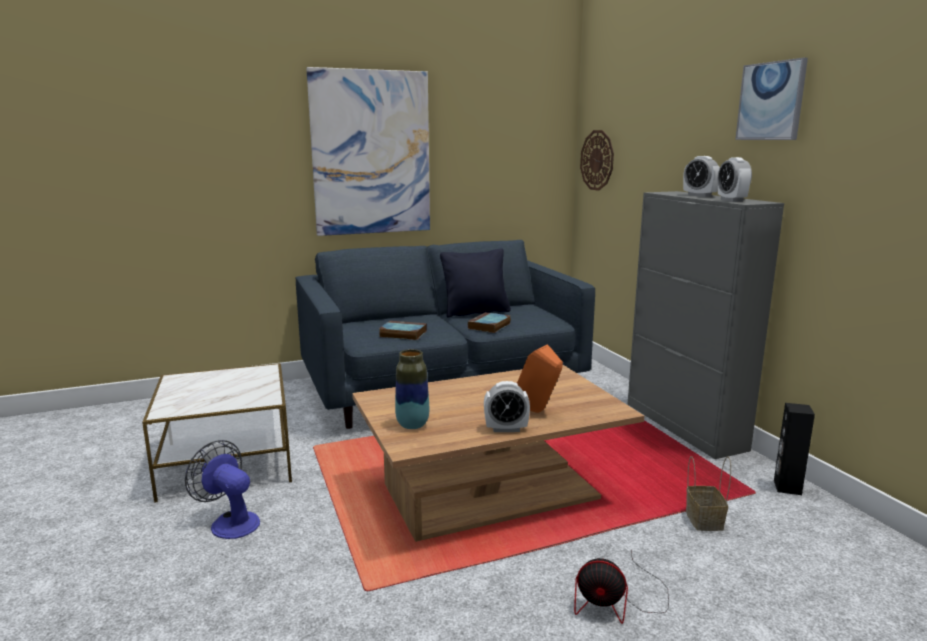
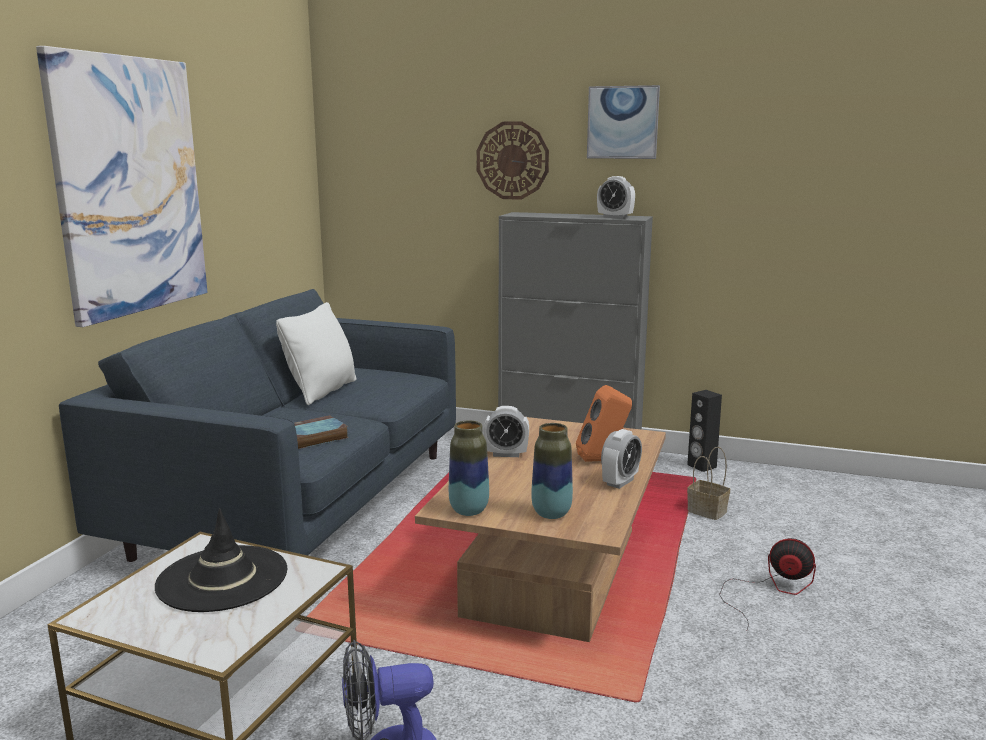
camera: 50 degrees left, 0 degrees up
(236, 385) = (222, 578): none -> black hat
(380, 402) = (469, 510): none -> vase
(476, 312) = (322, 391): black pillow -> white pillow
(489, 326) = (379, 401): book -> none
(597, 160) = (365, 181): wall clock -> wall clock (512, 160)
(618, 601) = (770, 590): fan -> fan turned 120 degrees counterclockwise
(699, 195) = (564, 215): alarm clock -> alarm clock (506, 454)

